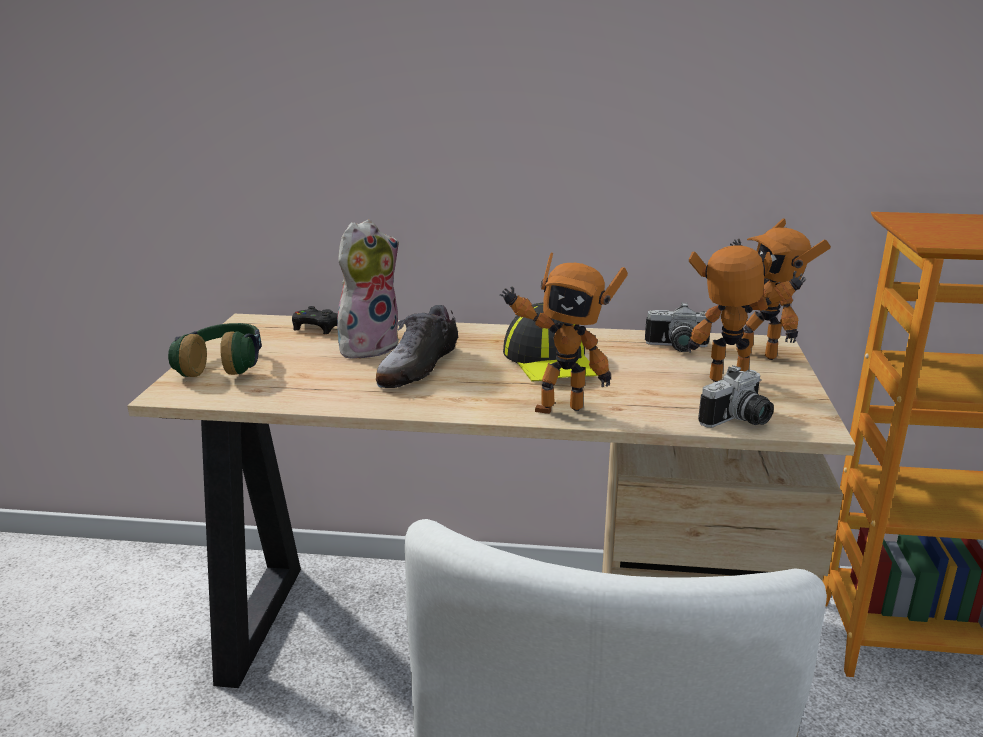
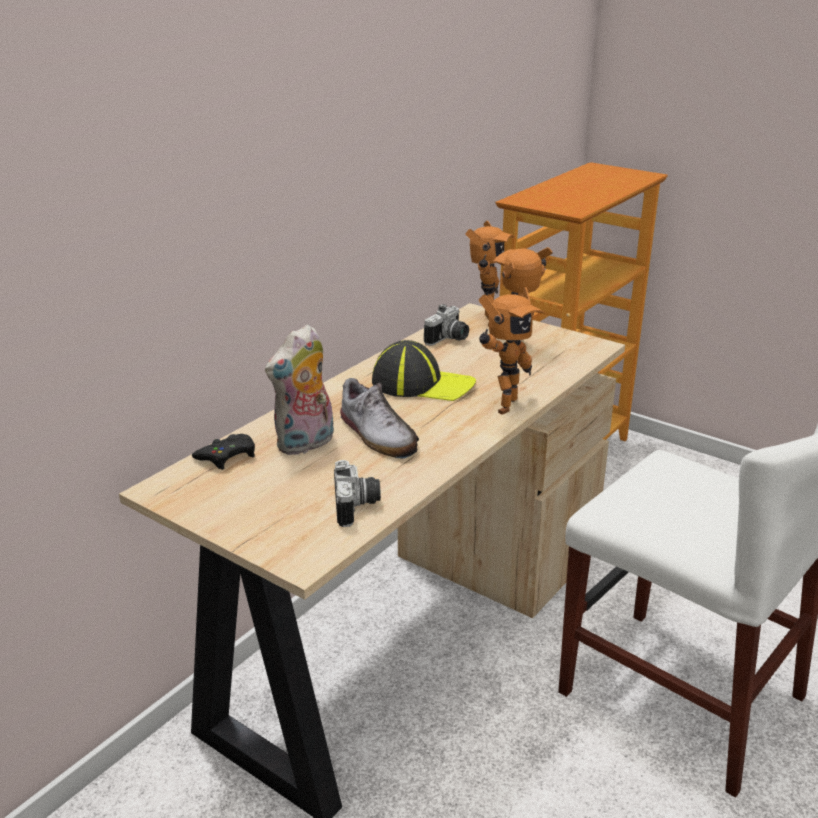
camera: 60 degrees left, 5 degrees up
(223, 365) = (265, 522): headphones -> none
(368, 346) = (306, 444): plush toy -> plush toy turned 120 degrees counterclockwise
(739, 421) = (573, 361): camera -> camera (358, 506)
(759, 353) = (485, 321): toy robot -> toy robot turned 75 degrees counterclockwise

